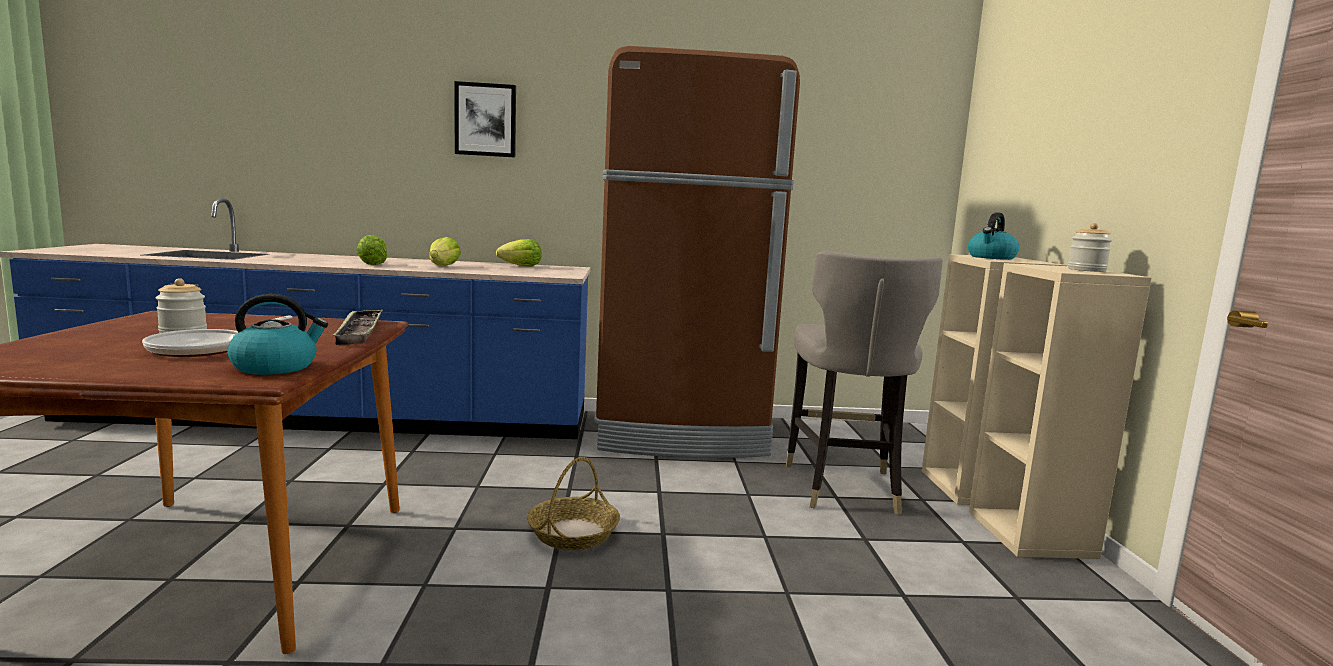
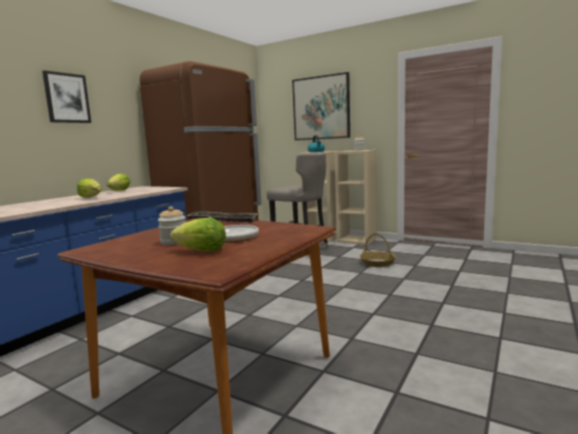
camera: 55 degrees left, 0 degrees up
(276, 367) = (292, 227): kettle -> none
(372, 264) = (51, 205): lettuce -> lettuce (202, 251)
(573, 533) = (284, 293): basket -> basket (377, 263)
(1060, 138) = (321, 108): none -> picture

